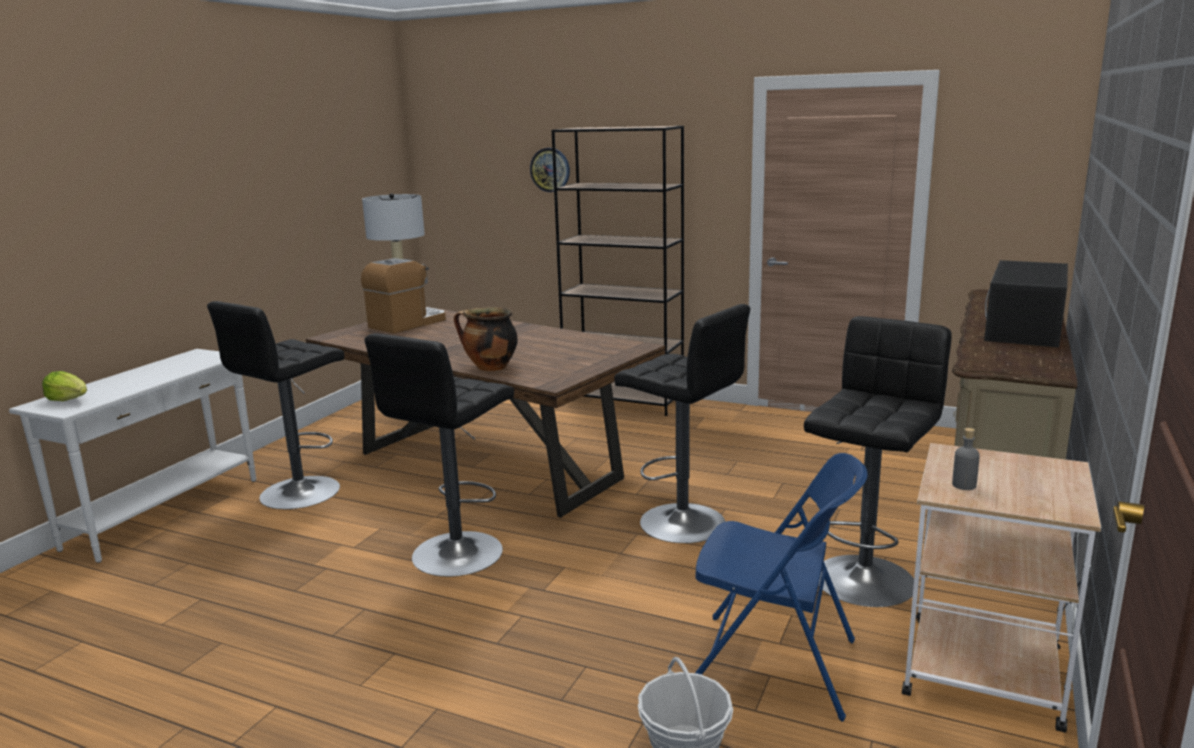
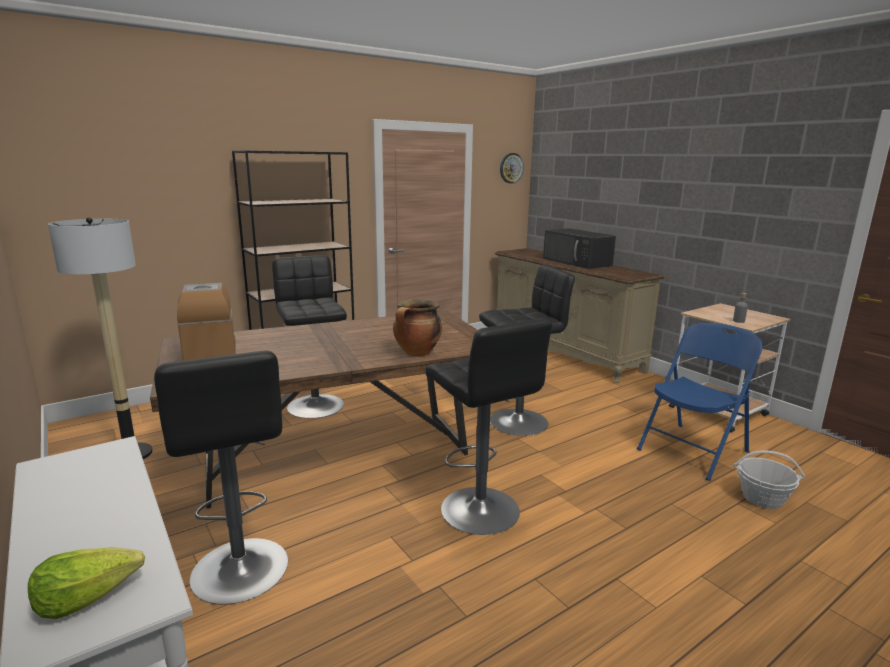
camera: 60 degrees left, 0 degrees up
(550, 169) = (201, 190): wall clock -> wall clock (511, 168)
(865, 580) = (624, 403): black stool -> black stool (316, 406)

